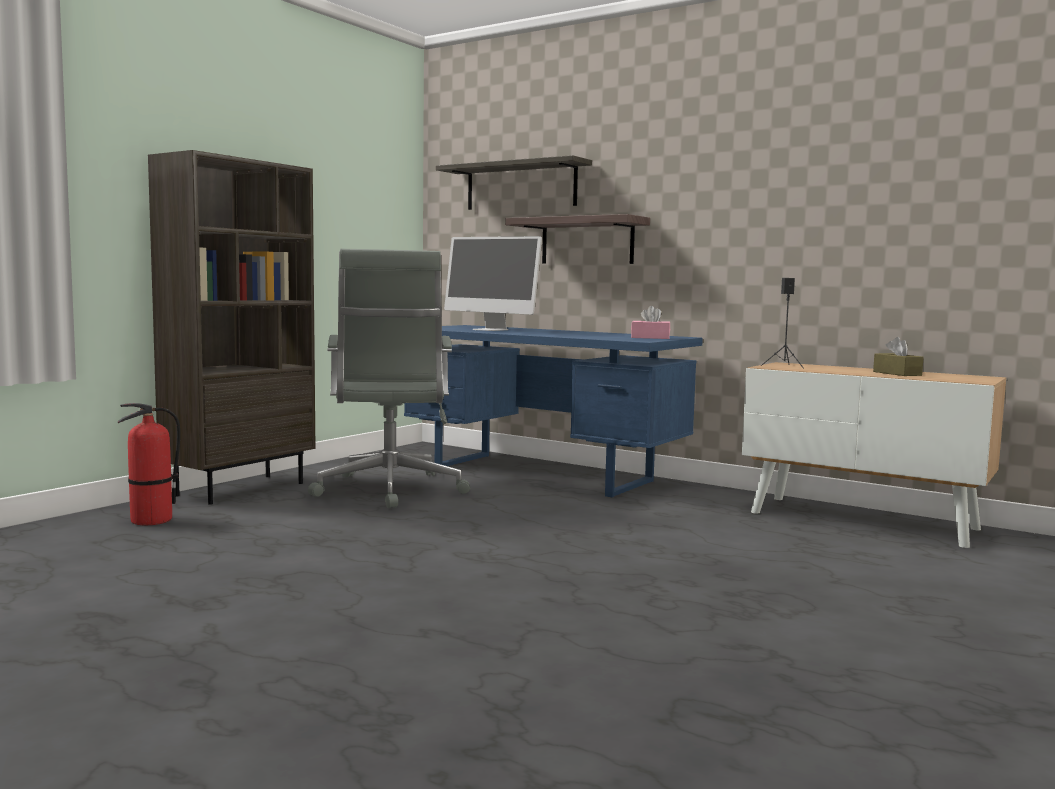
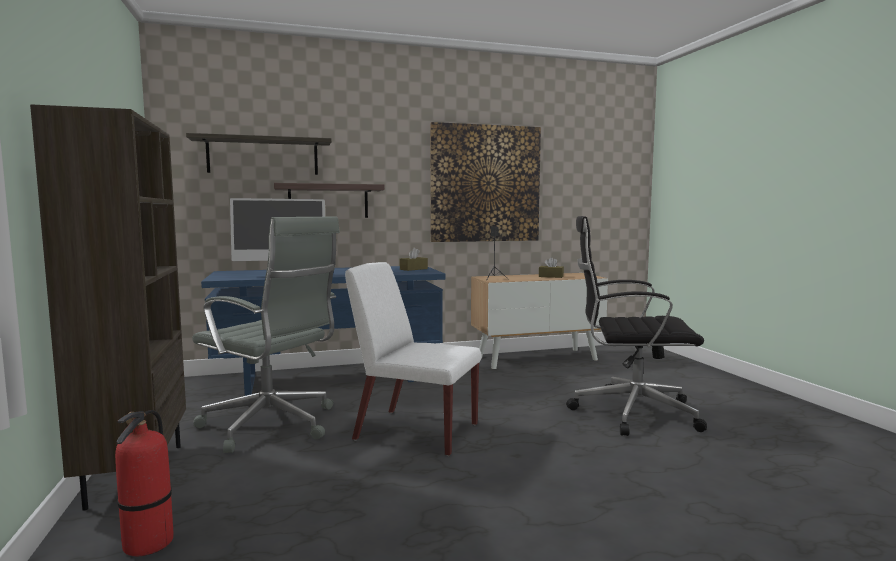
camera: 50 degrees left, 0 degrees up
(472, 529) = (415, 431): none -> white chair
(650, 338) = (413, 269): pink tissue box -> brown tissue box
(770, 600) = (630, 412): none -> black office chair
(815, 207) = (485, 183): none -> picture

